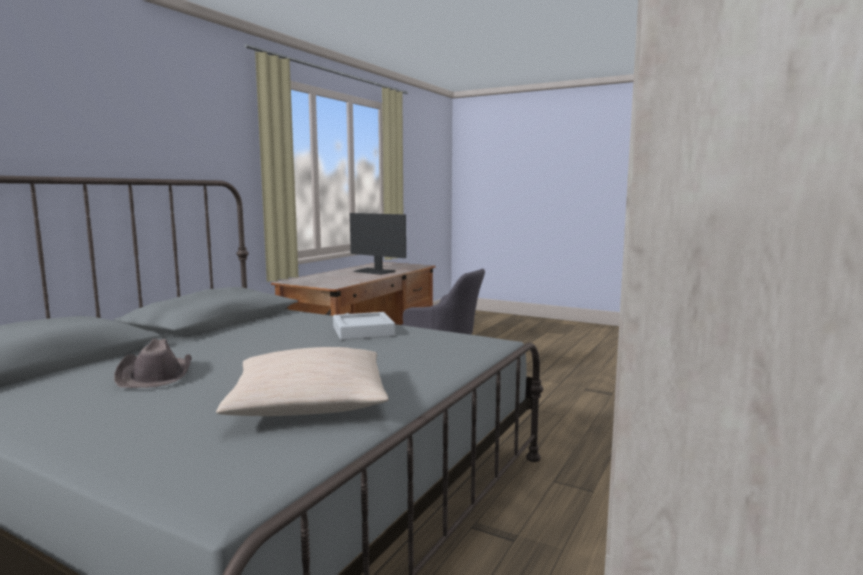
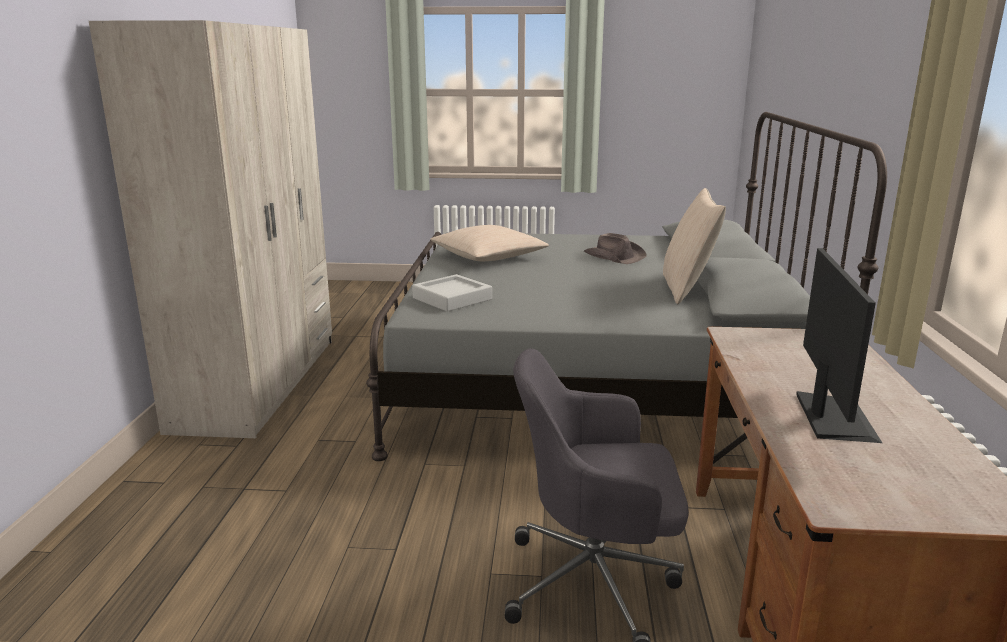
camera: 155 degrees right, 10 degrees up
(226, 331) = (687, 289): none -> beige pillow
(363, 331) = (562, 308): grey tray -> grey tray (452, 299)
(374, 271) = (833, 416): monitor -> monitor turned 90 degrees clockwise

